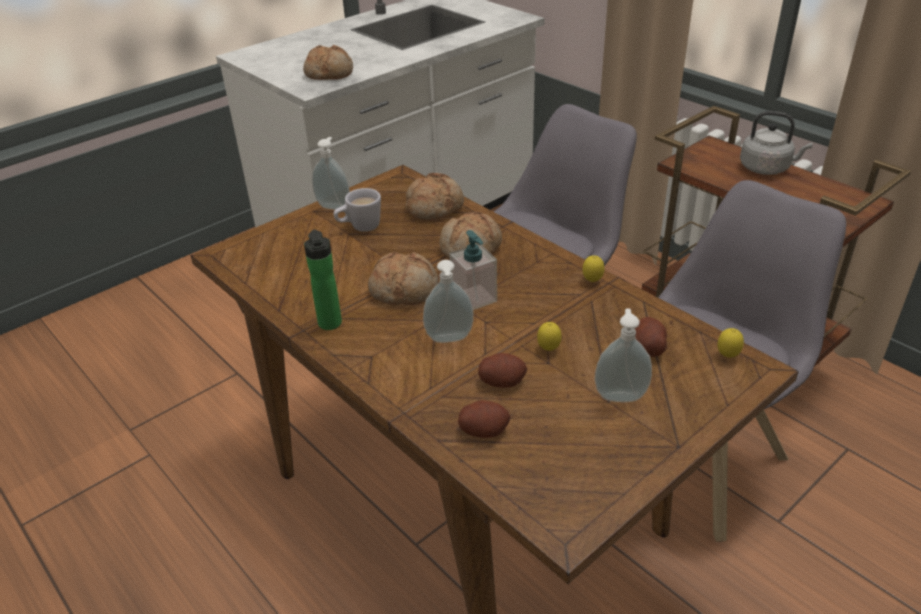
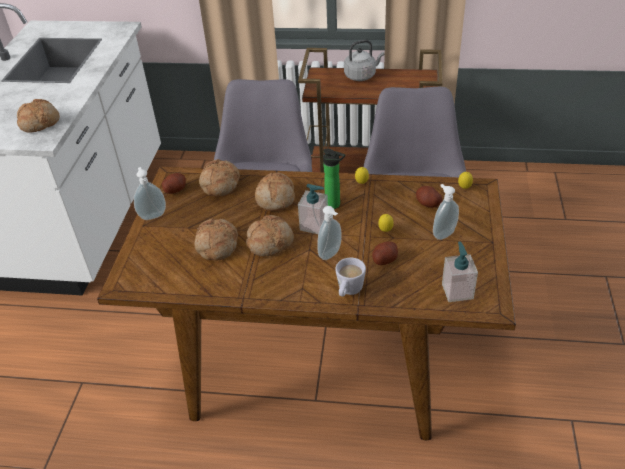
camera: 40 degrees left, 5 degrees up
(330, 325) = (256, 286): bottle -> bottle (334, 205)
(349, 264) = (216, 245): none -> bread
(359, 227) = (190, 220): white mug -> white mug (348, 291)
(484, 430) = (406, 288): potato -> potato (175, 190)
(543, 476) = (457, 291): none -> soap dispenser

